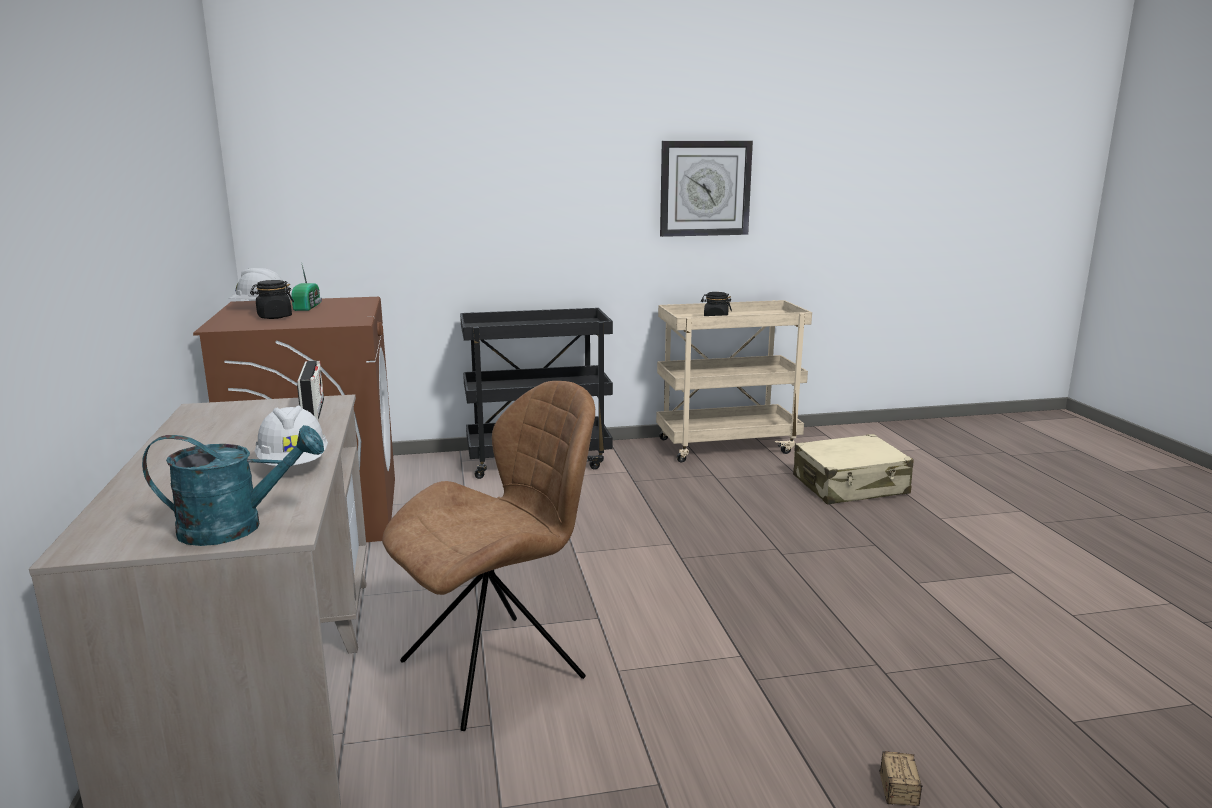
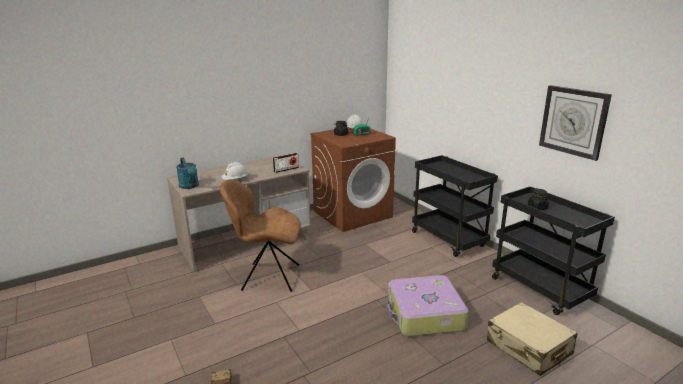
camera: 70 degrees right, 5 degrees up
(498, 667) = (268, 277): brown chair -> brown chair turned 150 degrees clockwise
(727, 445) = (541, 290): beige cart -> black cart
(747, 529) = (424, 315): none -> suitcase

